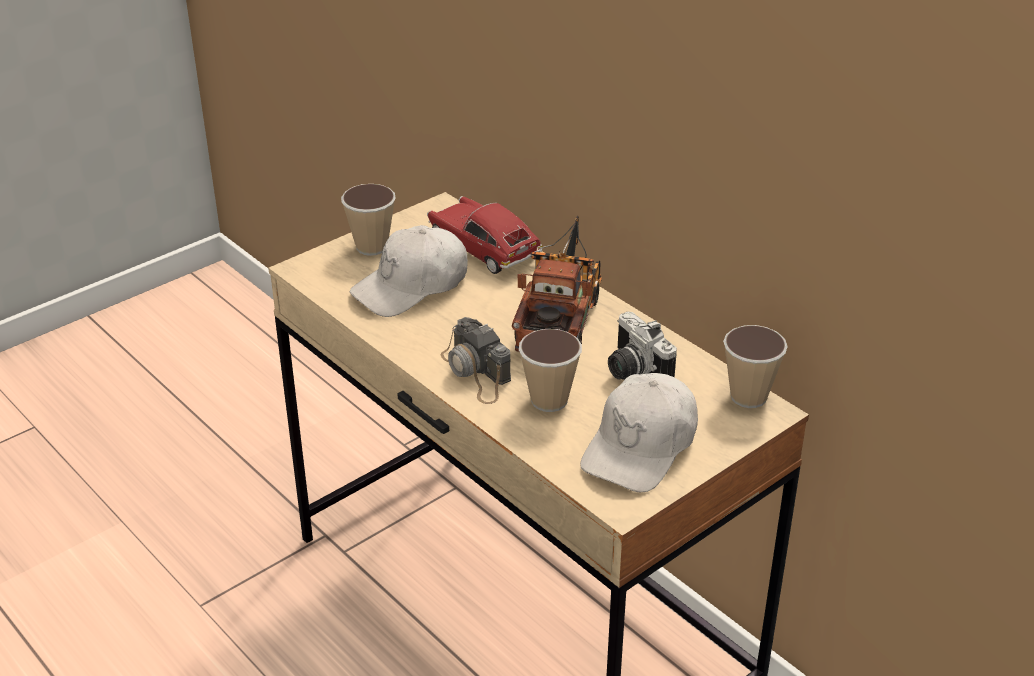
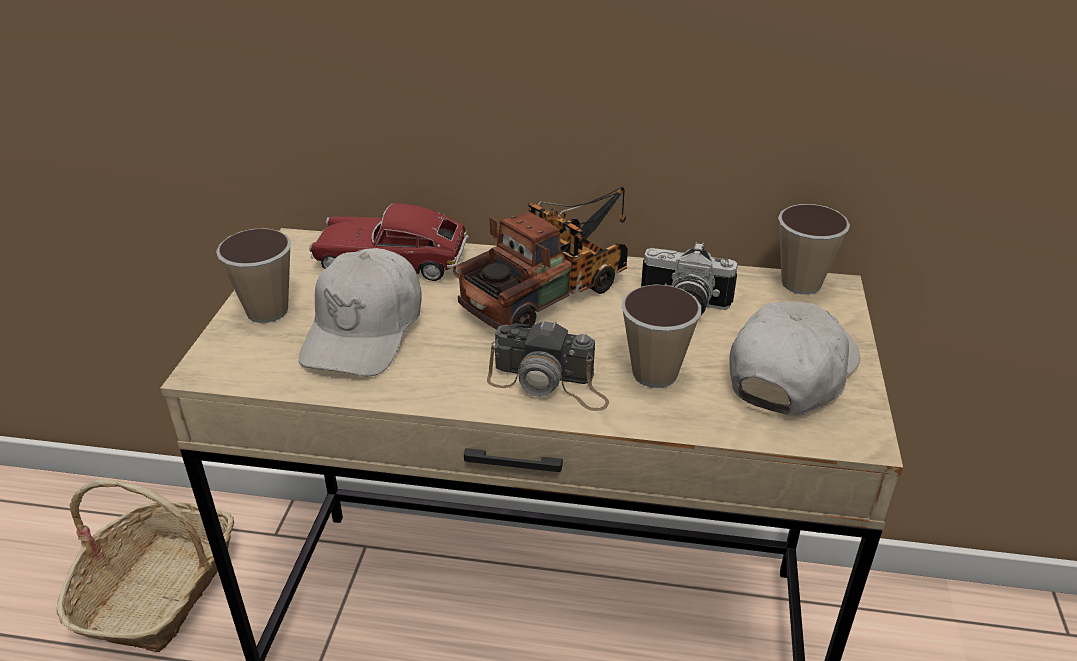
camera: 40 degrees left, 0 degrees up
(302, 440) = (159, 589): none -> basket
(561, 317) = (553, 291): toy truck -> toy truck turned 75 degrees clockwise
(641, 446) = (791, 372): white cap -> white cap turned 135 degrees counterclockwise

